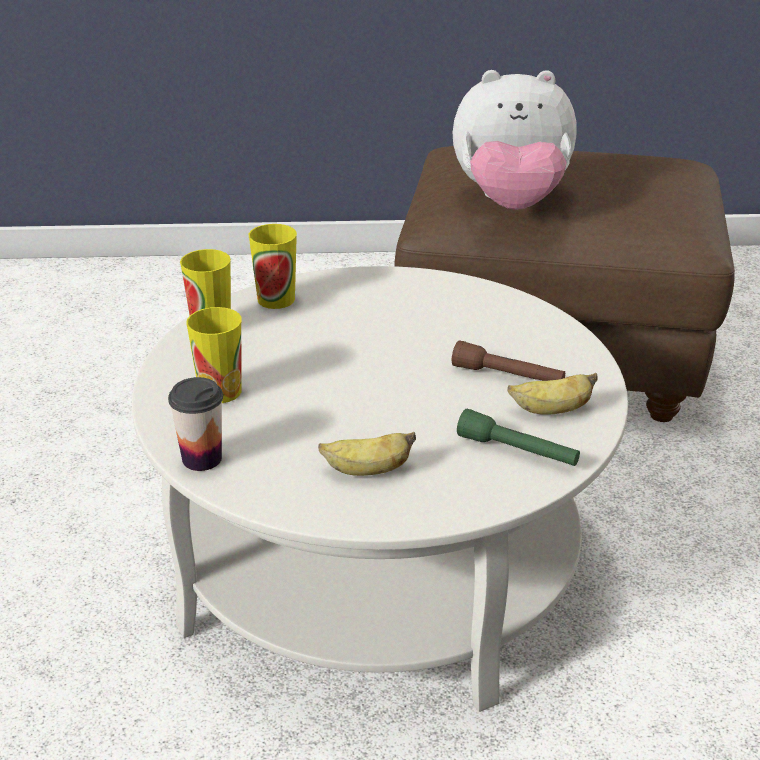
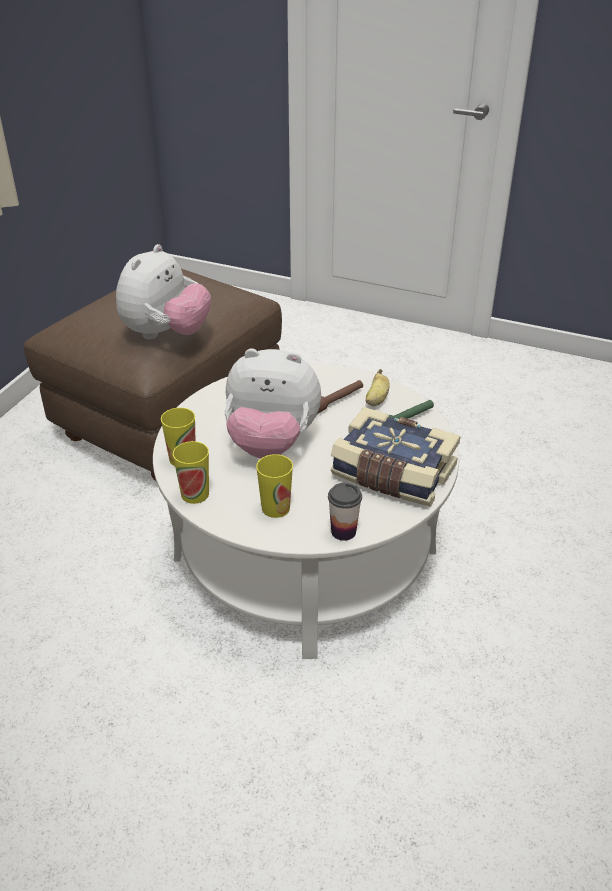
camera: 65 degrees left, 5 degrees up
(358, 351) = (271, 443): none -> plush toy
(366, 471) = (392, 474): banana -> book

